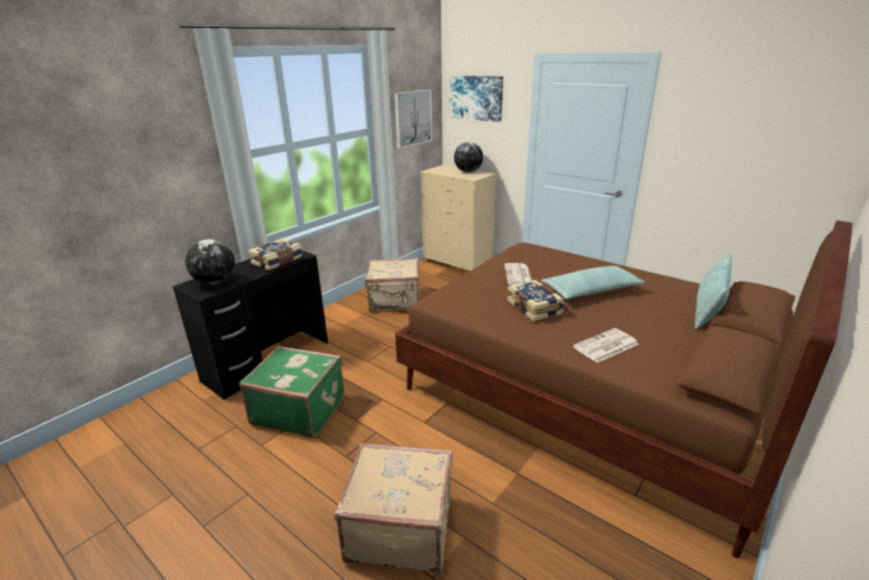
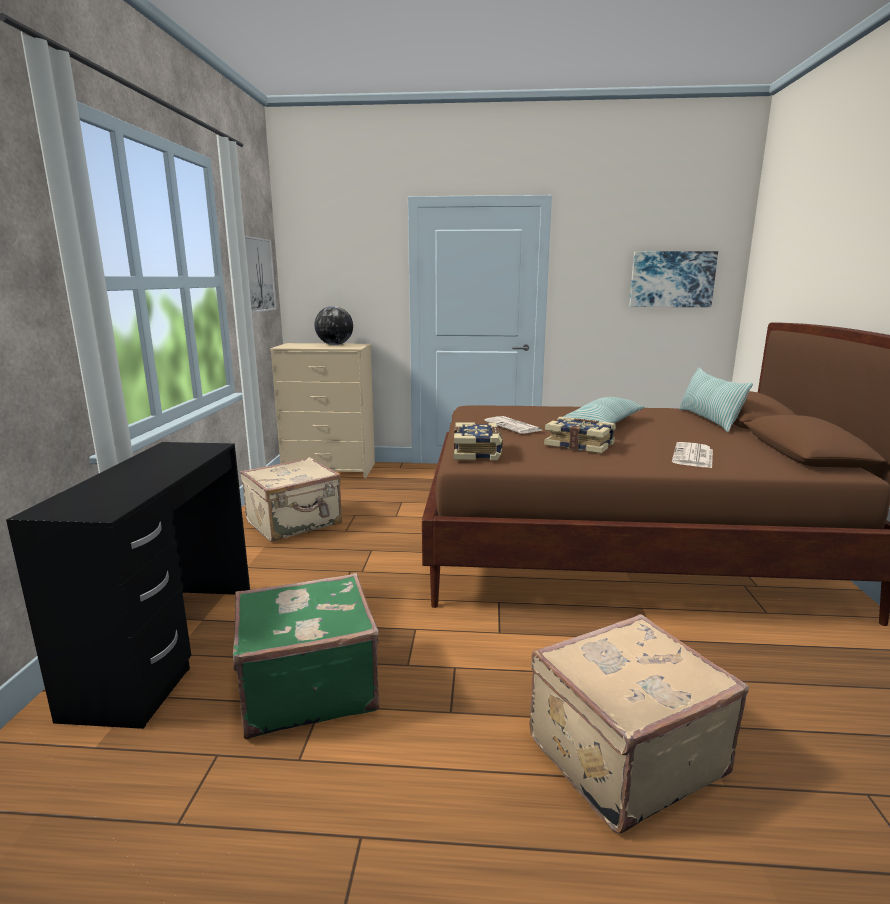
camera: 35 degrees left, 10 degrees down
(215, 282) = (100, 497): globe -> none
(278, 261) = (181, 458): book -> book (478, 452)
(476, 97) = (331, 252): picture -> picture (671, 279)

